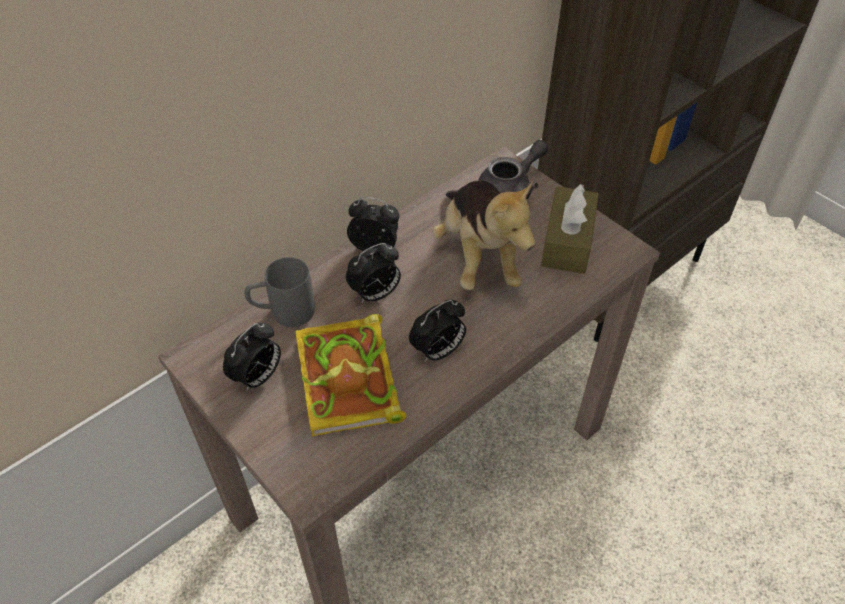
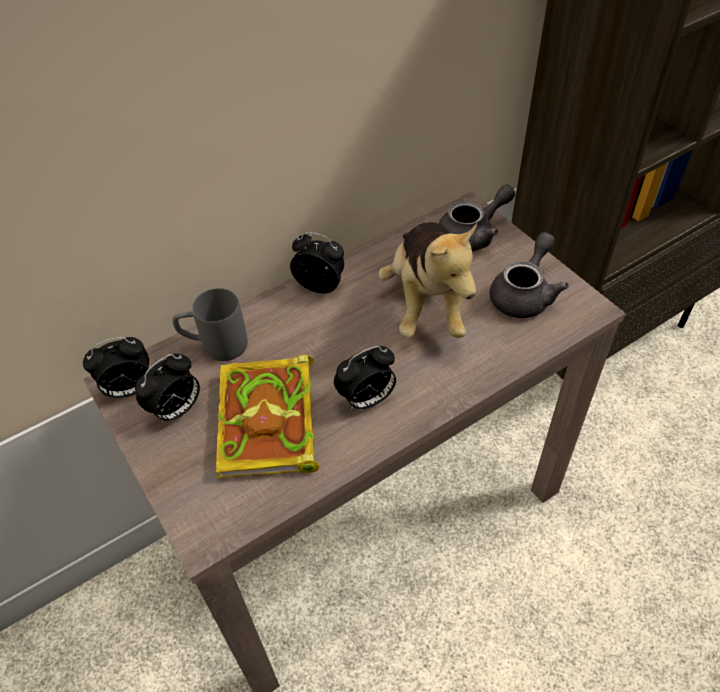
camera: 10 degrees right, 0 degrees up
(375, 294) = (312, 334): alarm clock -> alarm clock (129, 389)
(567, 241) = (524, 294): brown tissue box -> grey teapot

